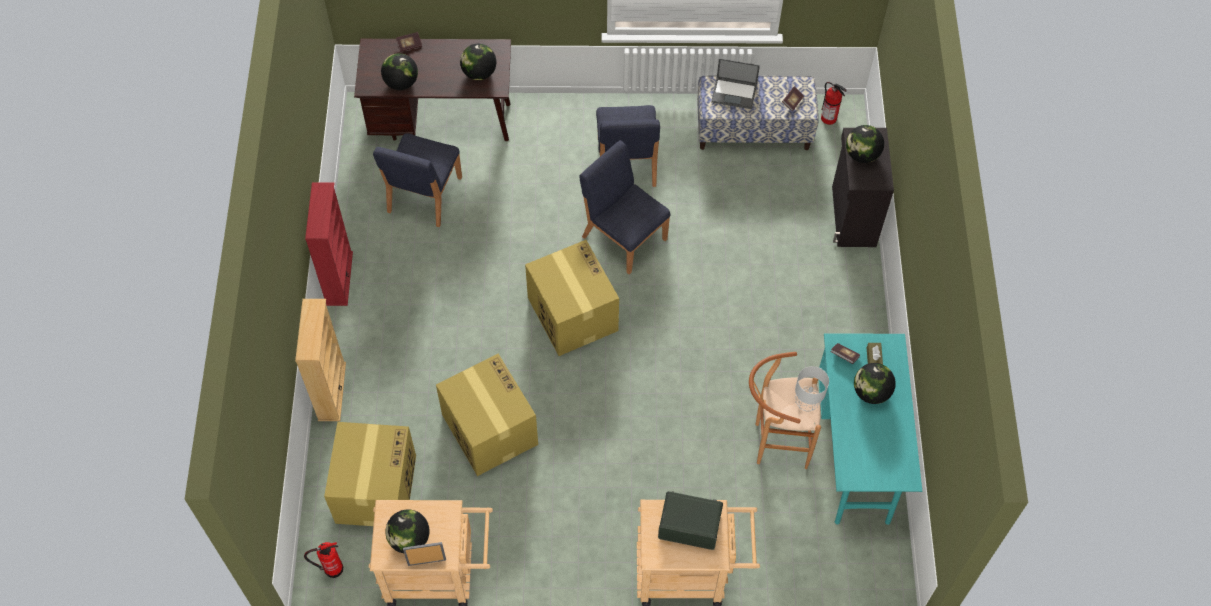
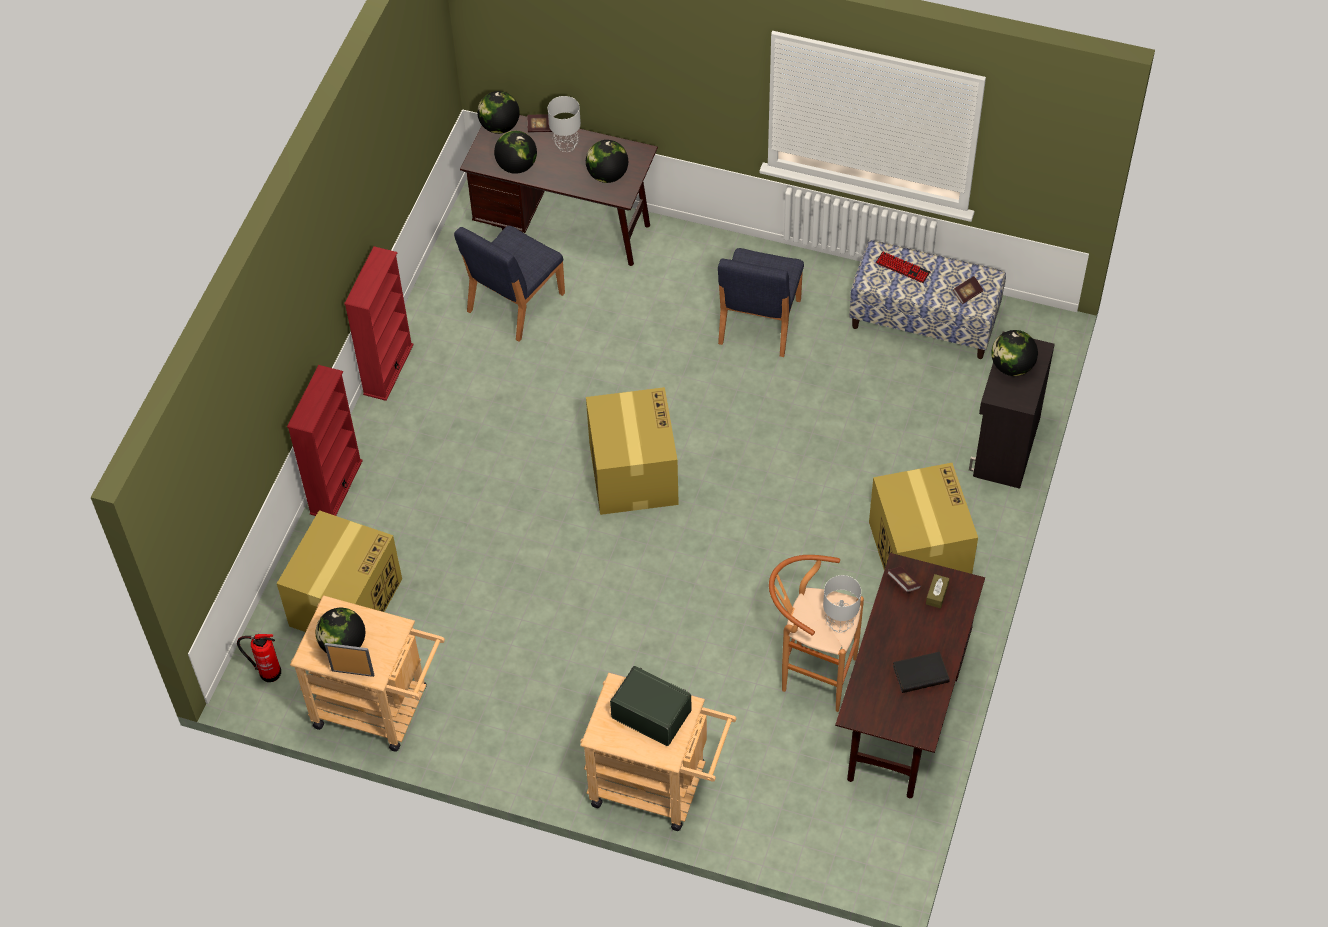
camera: 20 degrees right, 5 degrees down
(331, 391) = (336, 487): beige bookcase -> red bookcase
(436, 56) = (566, 145): none -> grey table lamp
(489, 428) = (492, 572): cardboard box -> cardboard box (918, 550)
(624, 237) = (725, 403): blue chair -> none
(734, 93) = (902, 268): laptop -> keyboard
(829, 118) = (1021, 329): fire extinguisher -> none
(856, 452) = (904, 709): turquoise desk -> brown desk
(871, 392) = (918, 630): globe -> globe (500, 126)
(886, 427) = (920, 673): none -> black book

